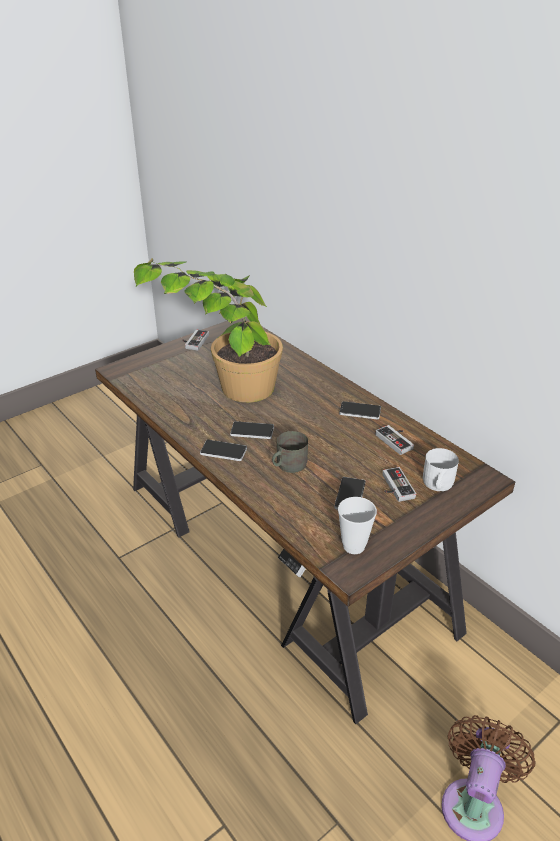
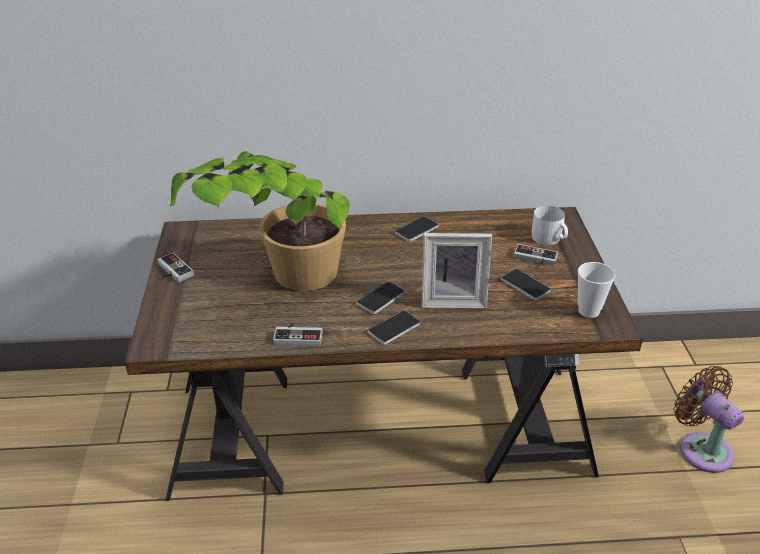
camera: 55 degrees left, 0 degrees up
(288, 465) = (453, 299): grey mug -> picture frame
(397, 440) = (476, 231): game controller -> game controller (298, 336)

